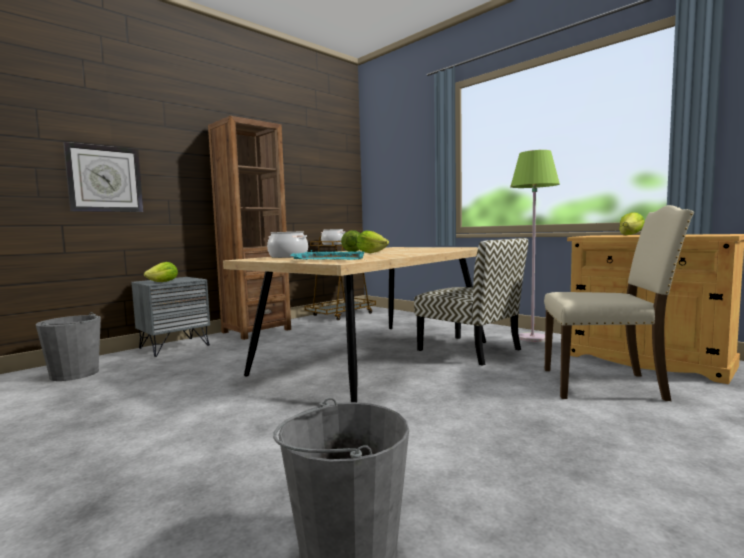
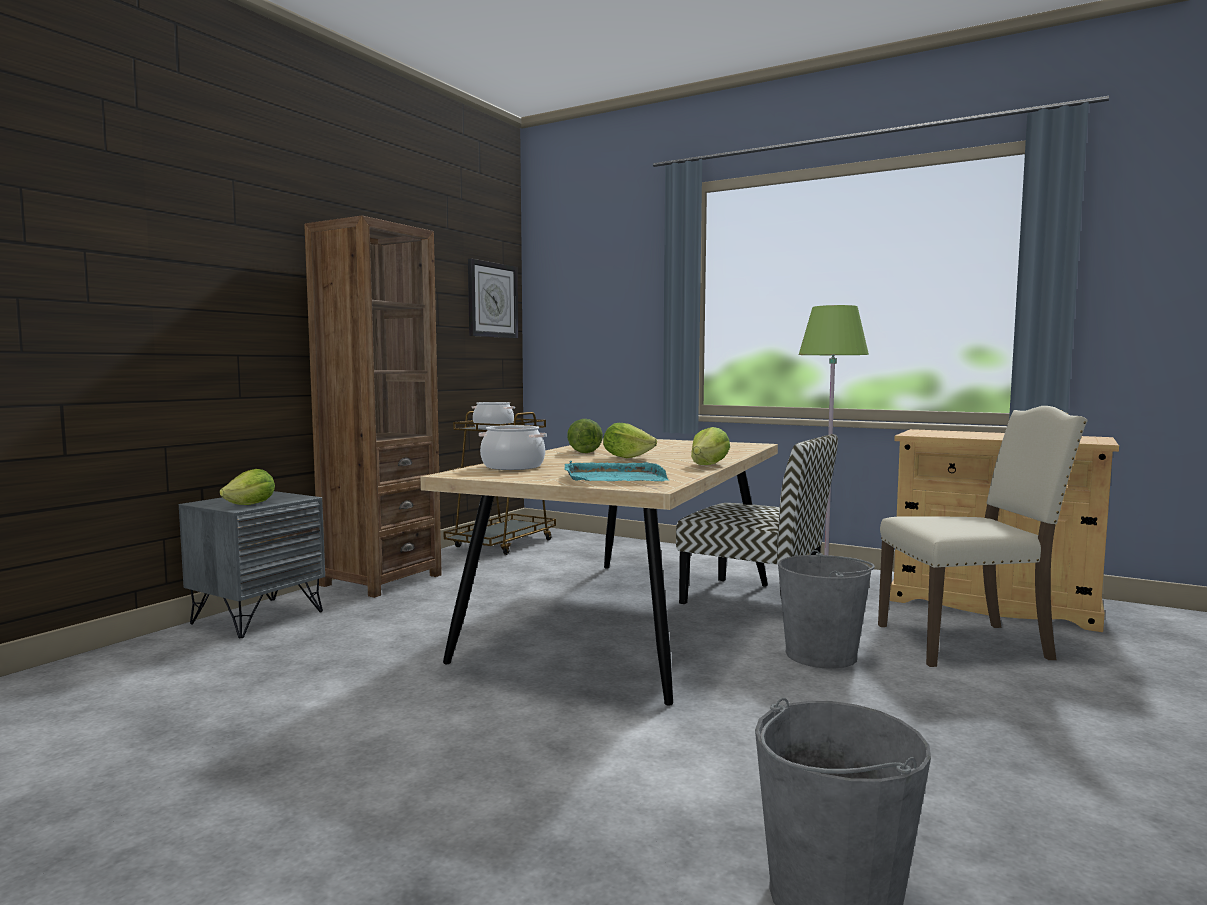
camera: 15 degrees left, 0 degrees up
(75, 374) = (115, 681): grey bucket -> grey bucket (822, 655)
(105, 179) = (137, 318): wall clock -> wall clock (492, 300)
(631, 235) = (967, 432): lettuce -> lettuce (709, 465)

